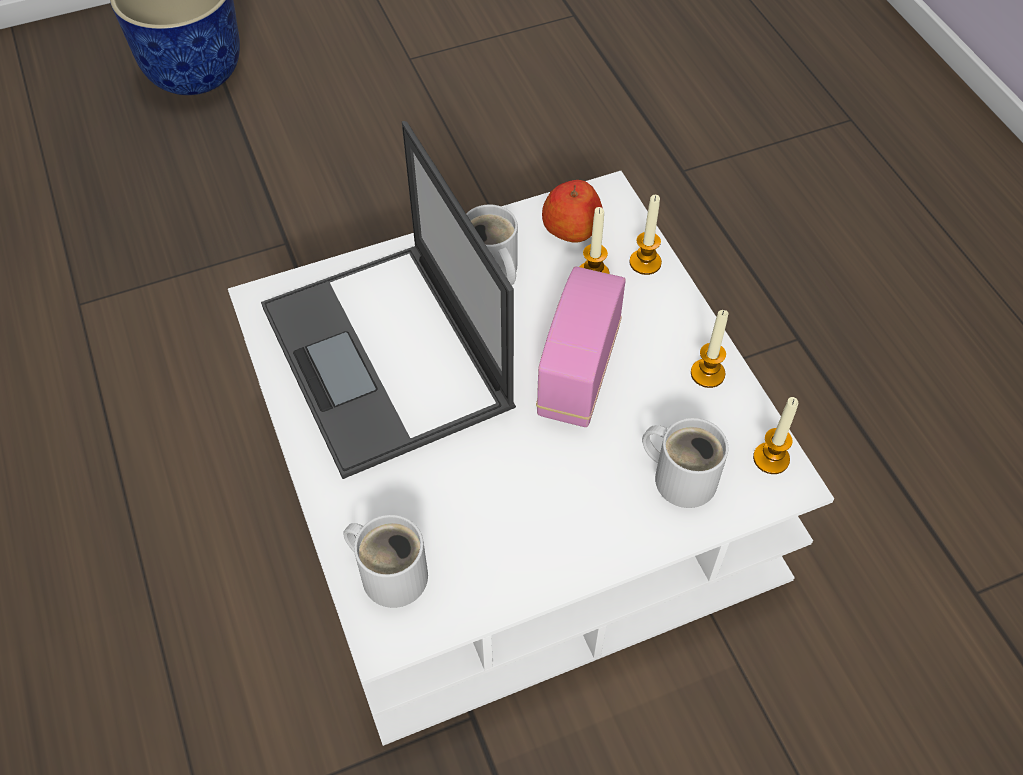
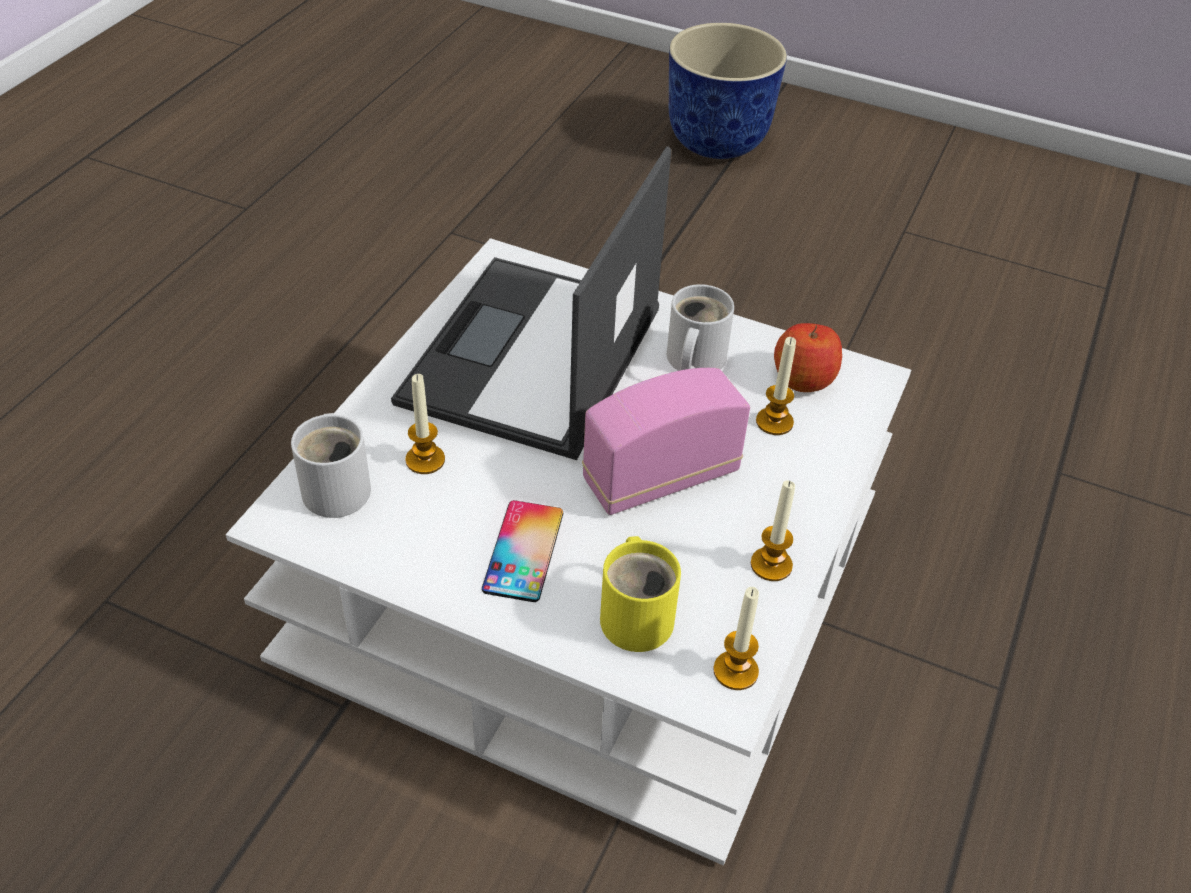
camera: 45 degrees right, 10 degrees down
(566, 500) = (523, 551): none -> phone
(645, 262) = (834, 447): candle -> candle (425, 460)
(681, 475) = (638, 614): white mug -> yellow mug

